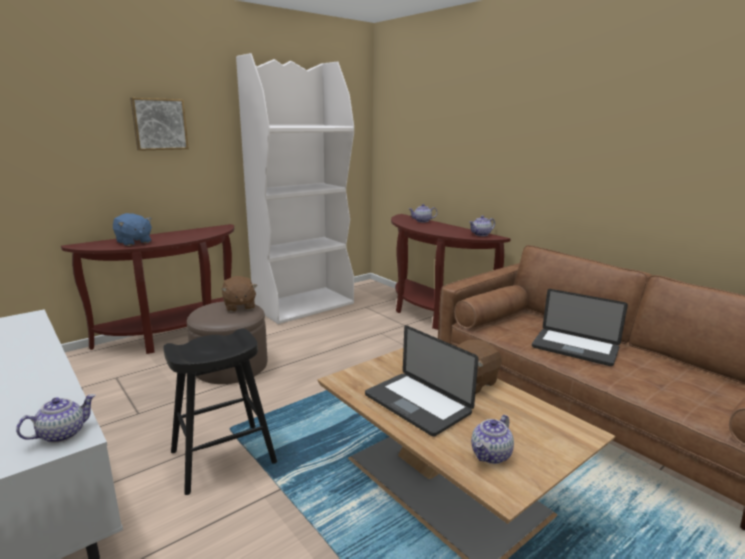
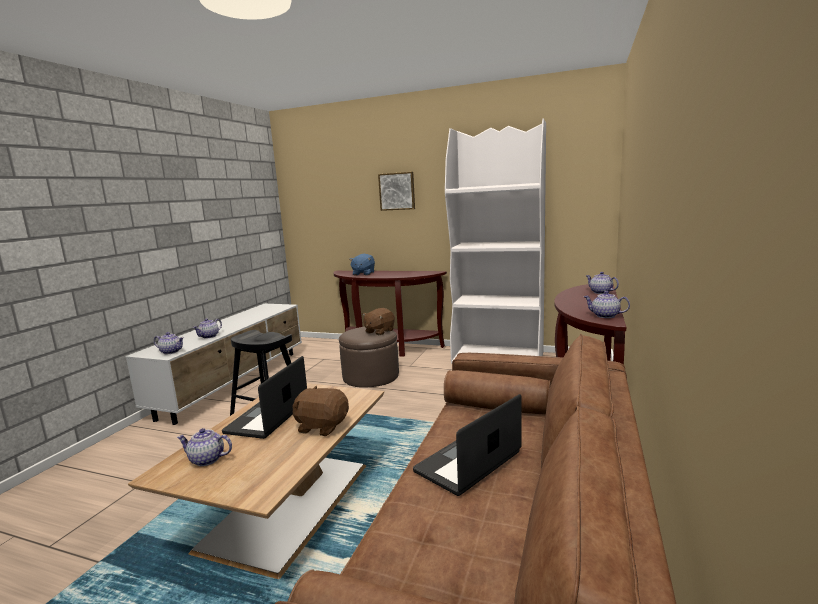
camera: 60 degrees right, 5 degrees down
(49, 391) = (209, 336): none -> teapot
(575, 348) = (468, 462): laptop -> laptop turned 45 degrees clockwise

